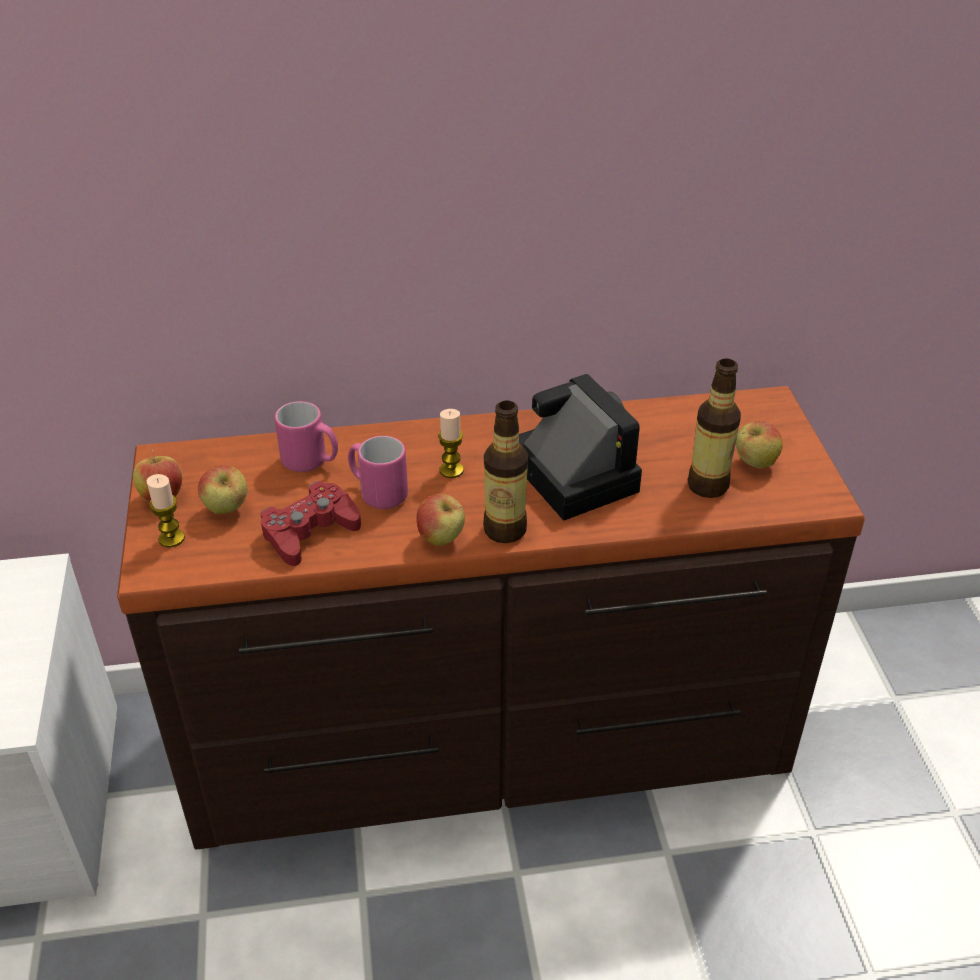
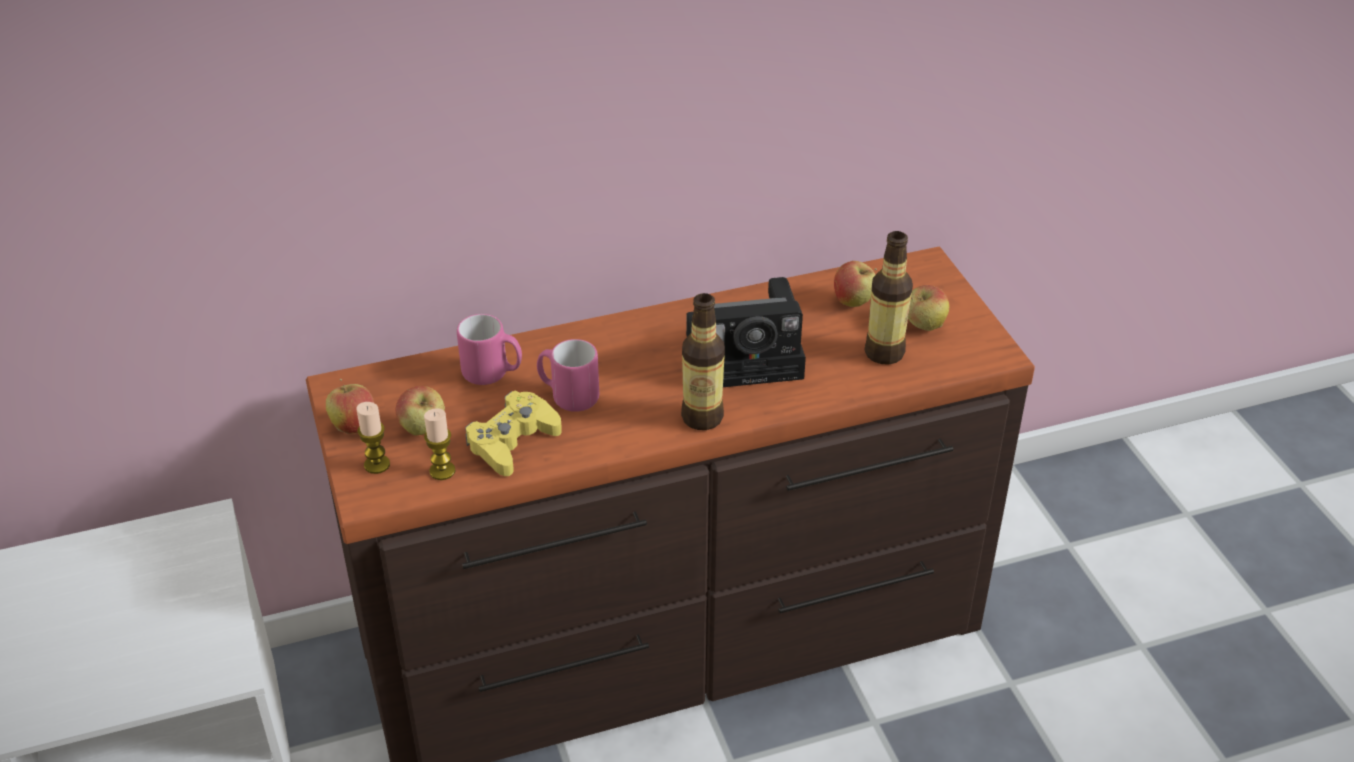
camera: 10 degrees left, 0 degrees up
(309, 531) = (512, 441): red game controller -> yellow game controller
(441, 539) = (643, 434): apple -> apple (853, 302)
(451, 470) = (634, 366): candle -> candle (442, 471)
(569, 472) = (749, 355): camera -> camera turned 120 degrees clockwise

